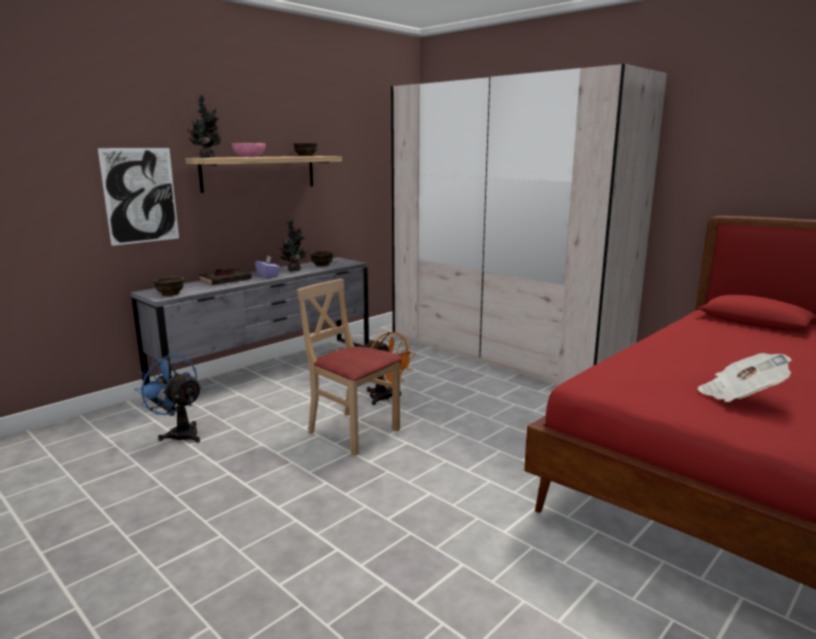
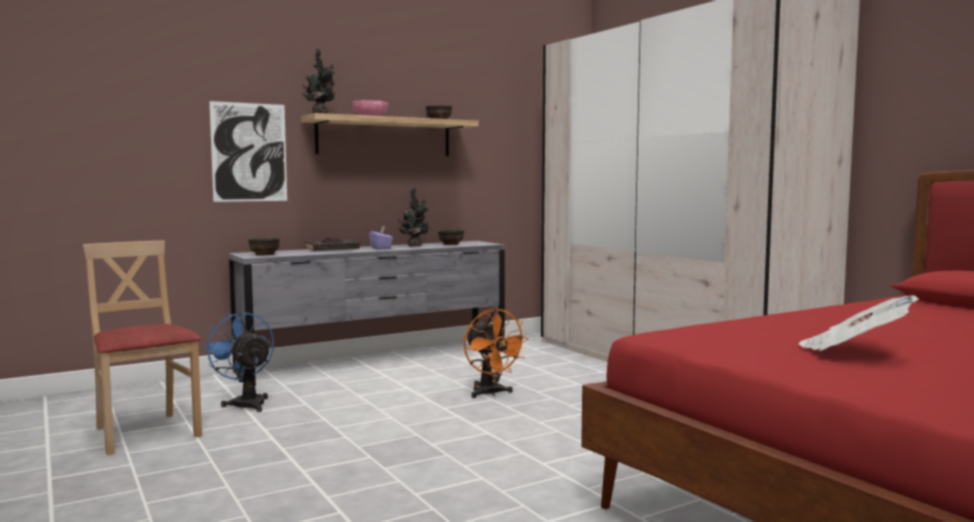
camera: 15 degrees right, 10 degrees down
(353, 432) = (432, 418): beige chair -> beige chair (145, 433)

